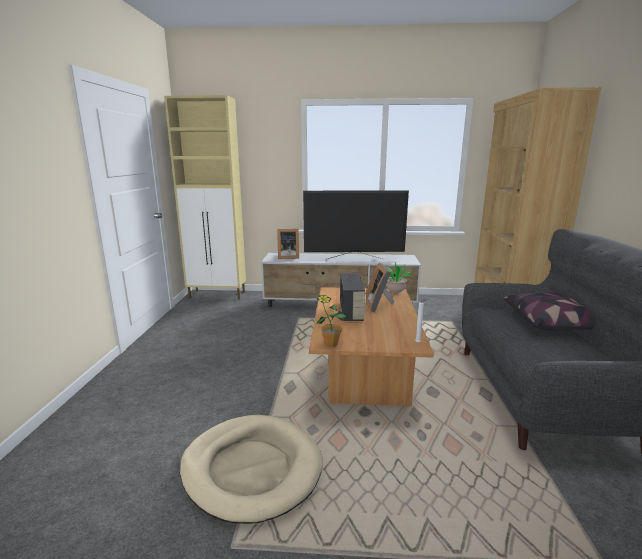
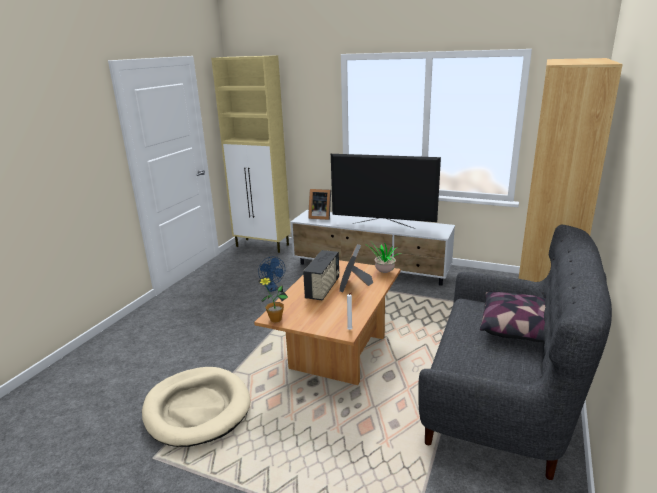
camera: 20 degrees right, 5 degrees up
(255, 331) = (272, 289): none -> blue fan

